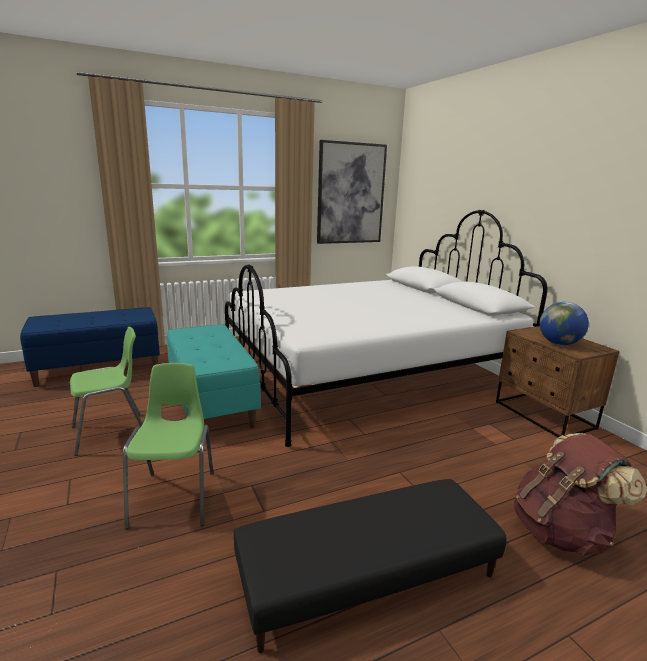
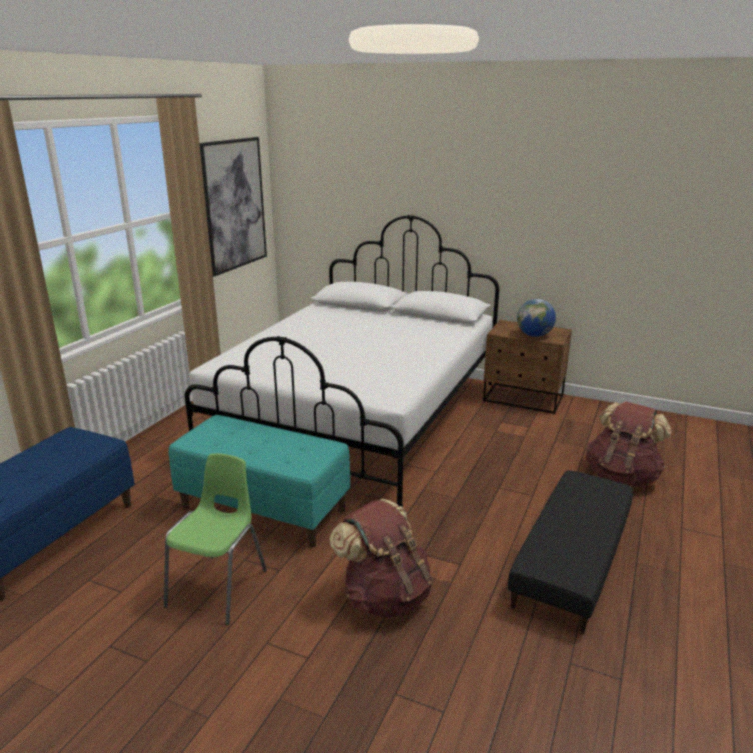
camera: 40 degrees left, 5 degrees up
(175, 498) = (384, 596): green chair -> brown backpack

